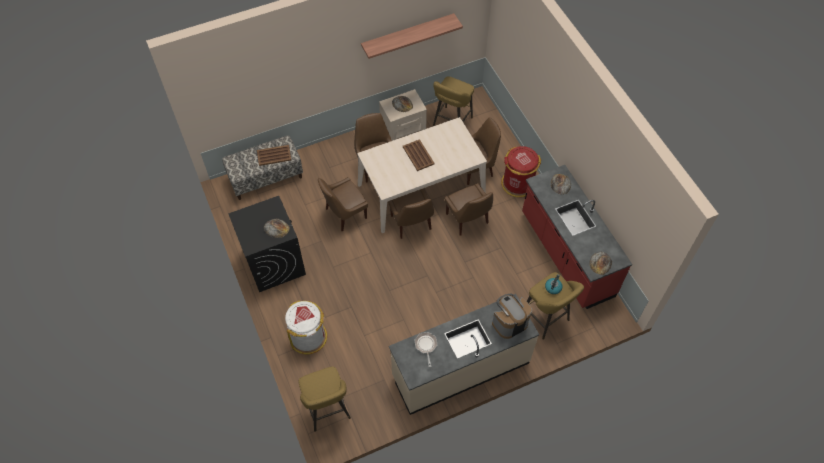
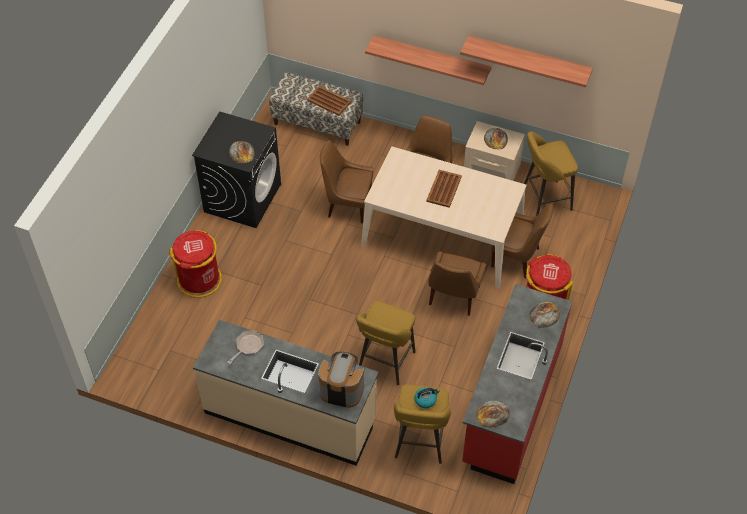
camera: 45 degrees right, 5 degrees down
(308, 337) = (200, 280): white trash can -> red trash can
(328, 411) = (146, 351): yellow stool -> yellow stool (385, 363)
(335, 77) = (431, 58): none -> shelf
(411, 224) = (396, 259): brown chair -> none

